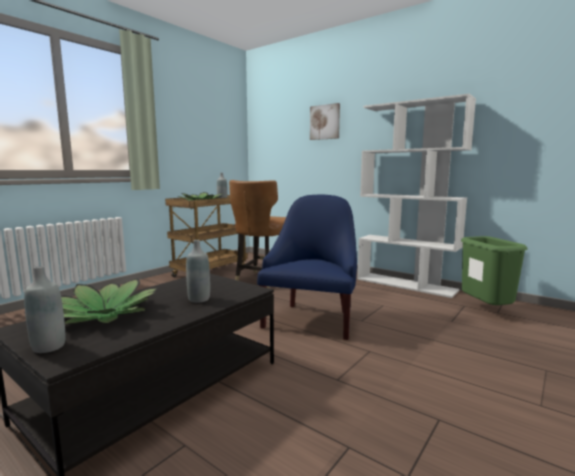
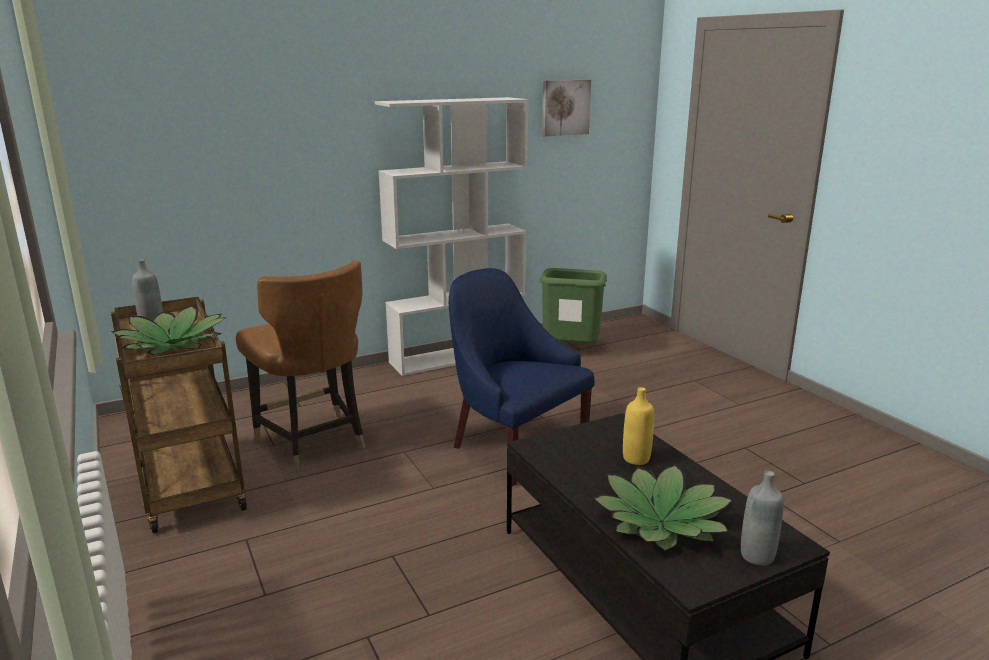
camera: 65 degrees left, 10 degrees up
(199, 299) = (636, 458): grey bottle -> yellow bottle
(325, 122) = (276, 118): picture -> picture (565, 107)

